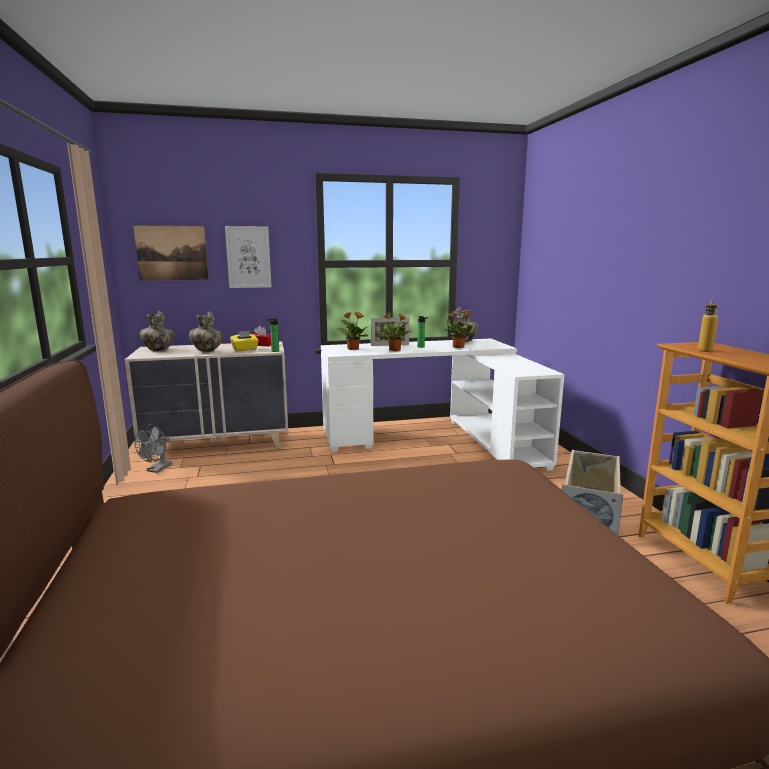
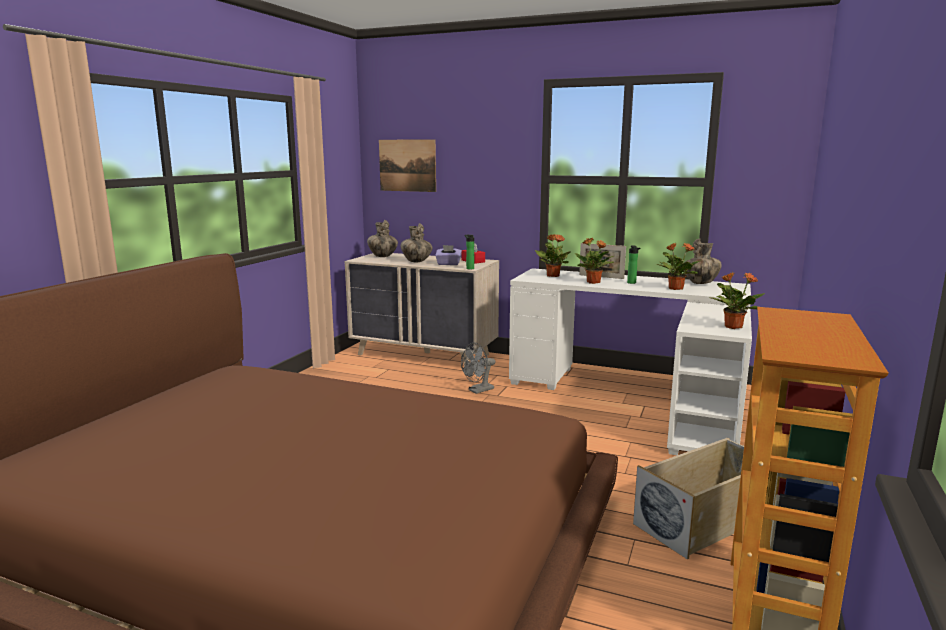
camera: 35 degrees right, 0 degrees up
(157, 469) = (355, 365): grey fan -> grey fan (478, 390)
(245, 349) = (448, 264): yellow tissue box -> purple tissue box
(248, 257) = (473, 170): picture -> none
(537, 368) = (732, 326): none -> potted plant
(704, 351) = (776, 323): bottle -> none

